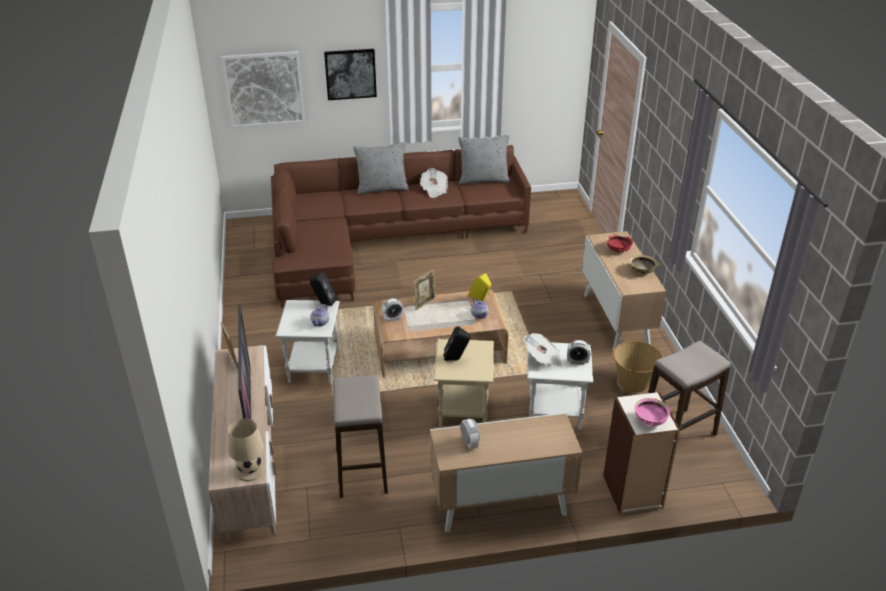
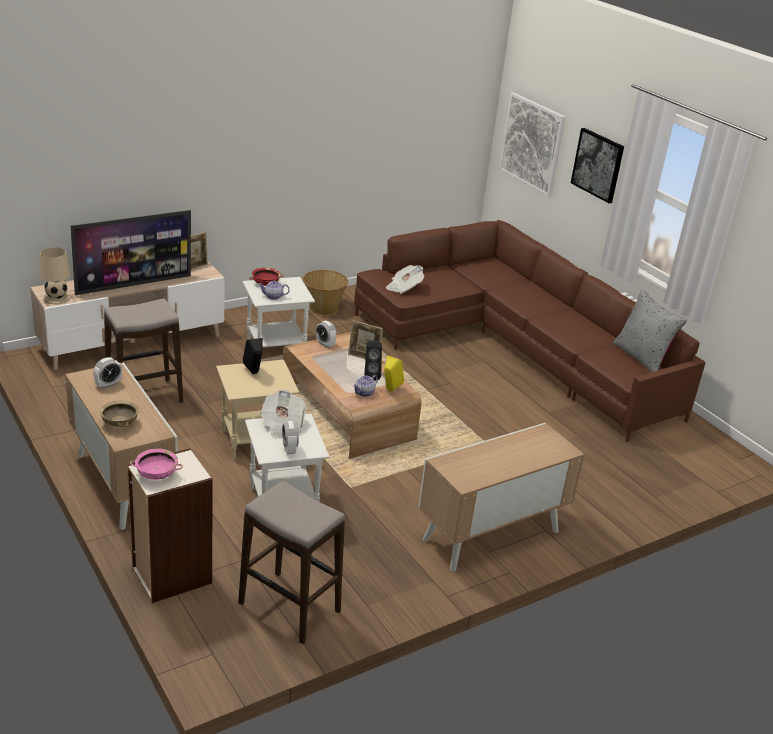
camera: 65 degrees right, 5 degrees down
(323, 303) = (304, 293): black speaker -> black speaker (371, 376)
(382, 188) = (554, 299): grey pillow -> none
(434, 190) = (582, 329): newspaper -> newspaper (404, 288)
(618, 249) = (530, 449): red bowl -> red bowl (266, 284)
(633, 383) = (369, 561): basket -> basket (323, 308)
(641, 271) = (493, 471): beige bowl -> beige bowl (119, 423)

